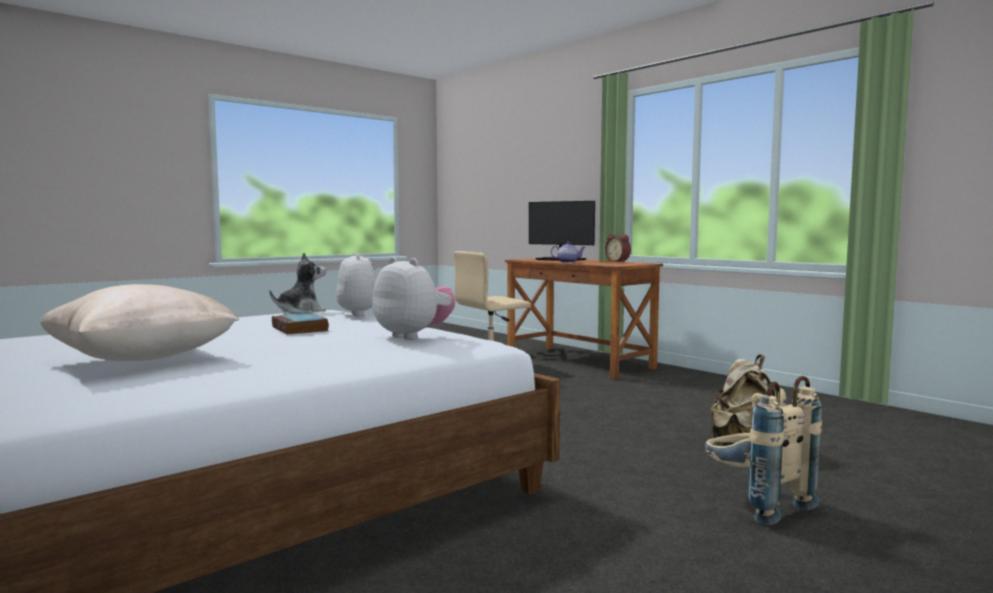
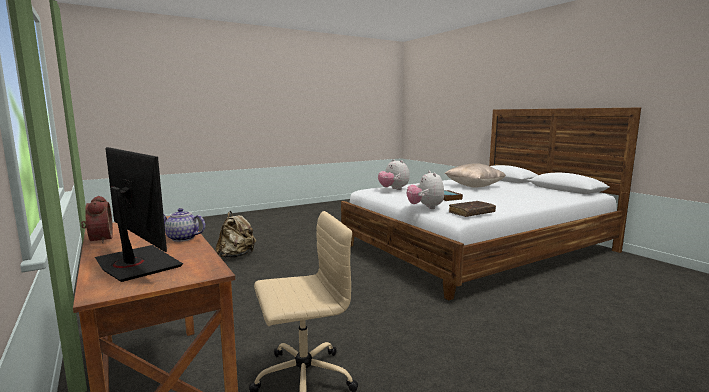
camera: 170 degrees left, 5 degrees up
(301, 311) = (471, 213): plush toy -> brown book
(754, 503) = (278, 238): beige backpack -> none

